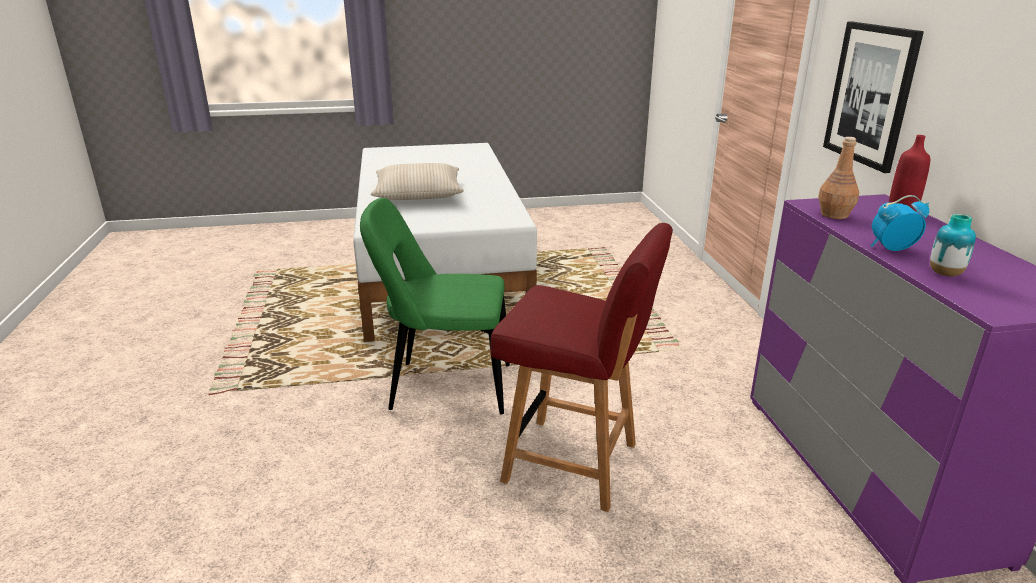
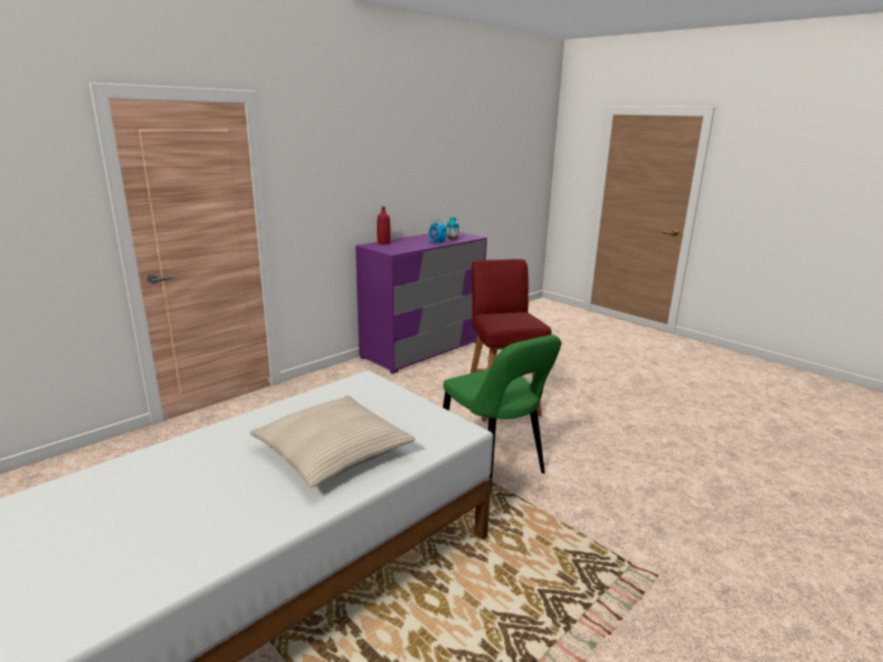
camera: 125 degrees left, 5 degrees down
(834, 215) = (404, 249): brown bottle -> none
(870, 95) = (326, 202): picture -> none

